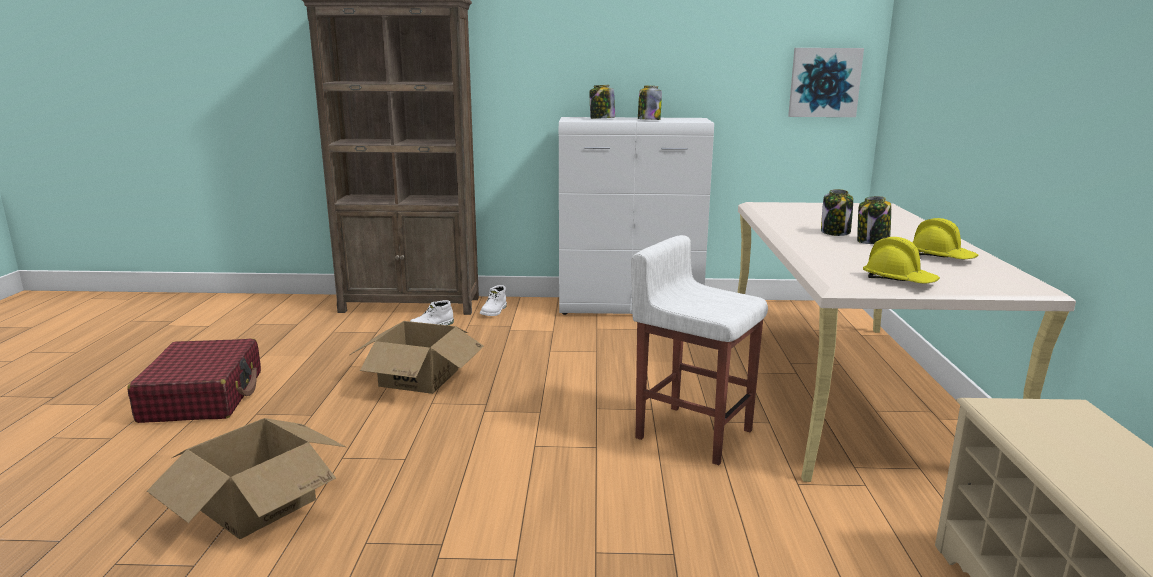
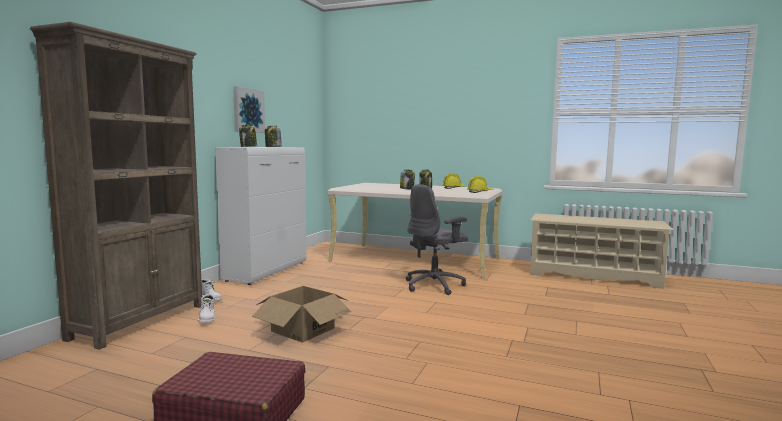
camera: 70 degrees left, 10 degrees down
(257, 503) = (451, 385): cardboard box -> none
(692, 433) = (435, 285): white stool -> grey office chair
(824, 82) = (309, 128): picture -> picture (248, 110)

